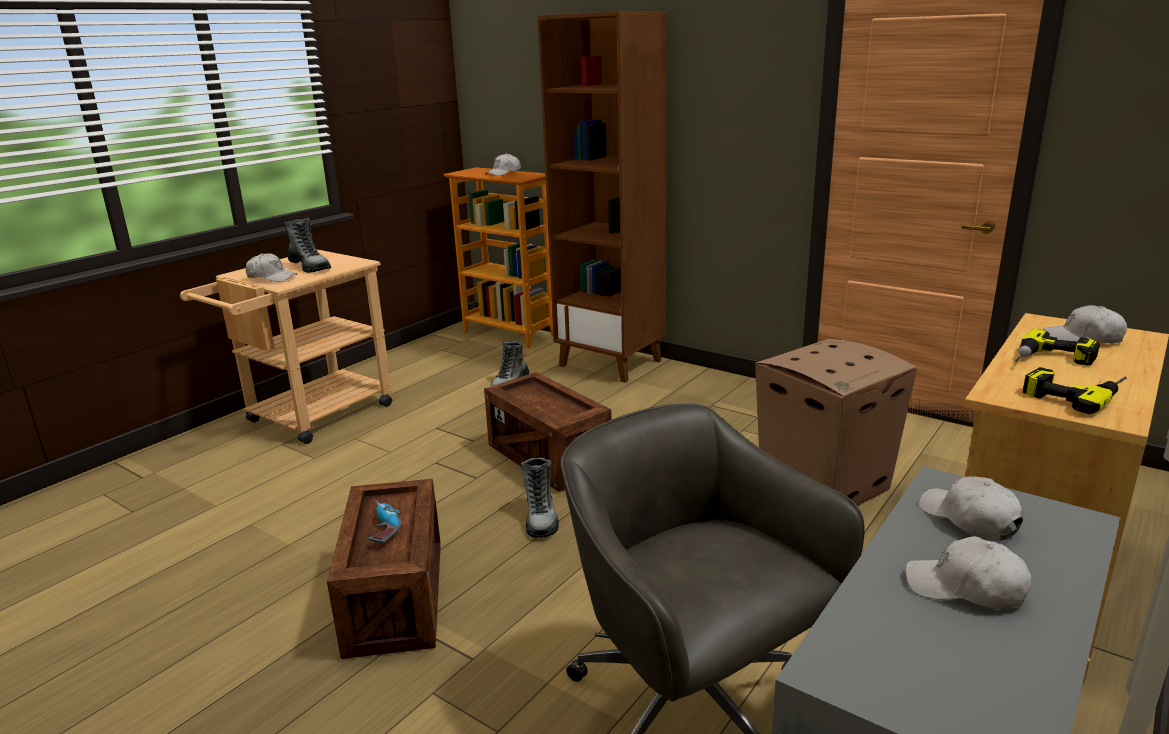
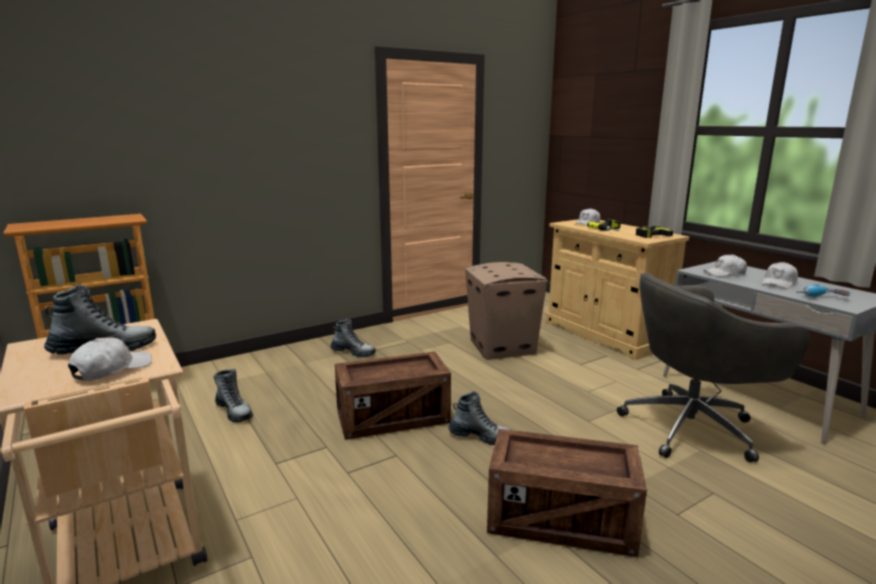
camera: 70 degrees left, 5 degrees down
(382, 529) = (567, 460): power drill -> power drill (821, 298)
(503, 173) = (82, 220): white cap -> none
(611, 363) = (259, 364): brown bookcase -> none
(688, 395) = (353, 352): none -> boot

